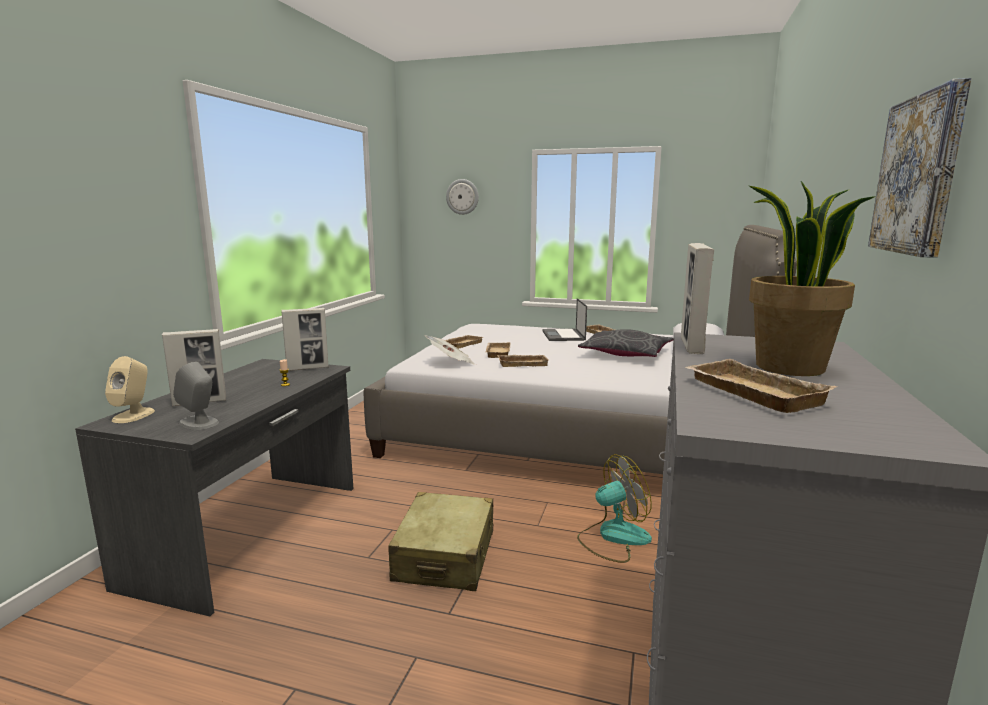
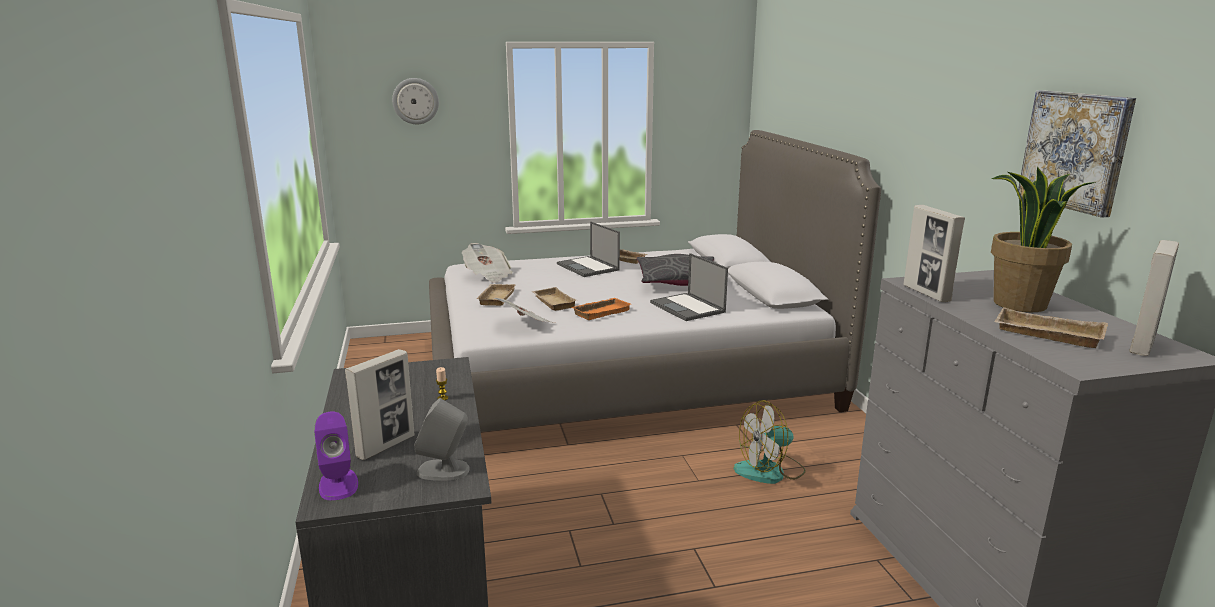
camera: 30 degrees left, 5 degrees up
(134, 415) = (338, 484): beige speaker -> purple speaker
(308, 368) = (424, 370): picture frame -> picture frame (1142, 345)
(445, 556) = (651, 537): beige suitcase -> none
(478, 331) = (488, 275): none -> newspaper
(523, 363) = (601, 312): beige tray -> orange tray
(601, 372) = (688, 308): none -> laptop
(613, 537) = (770, 471): fan -> fan turned 150 degrees counterclockwise

